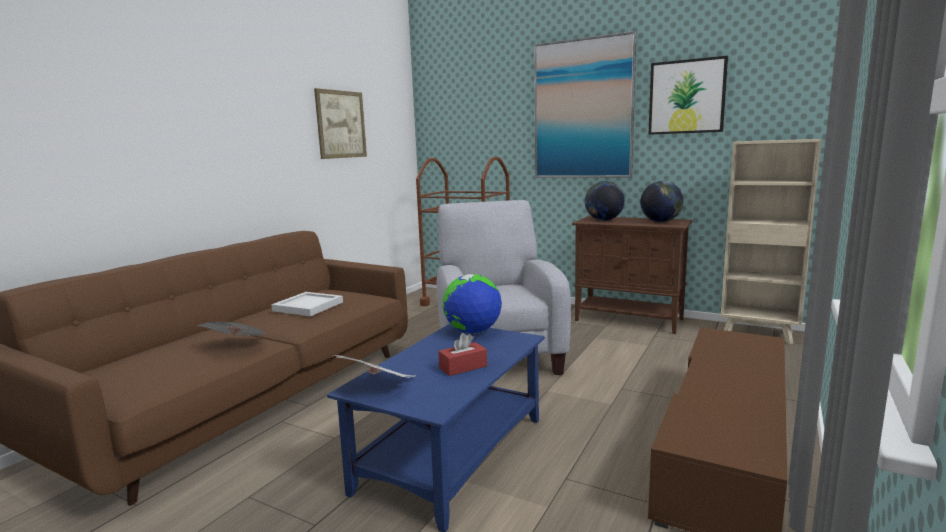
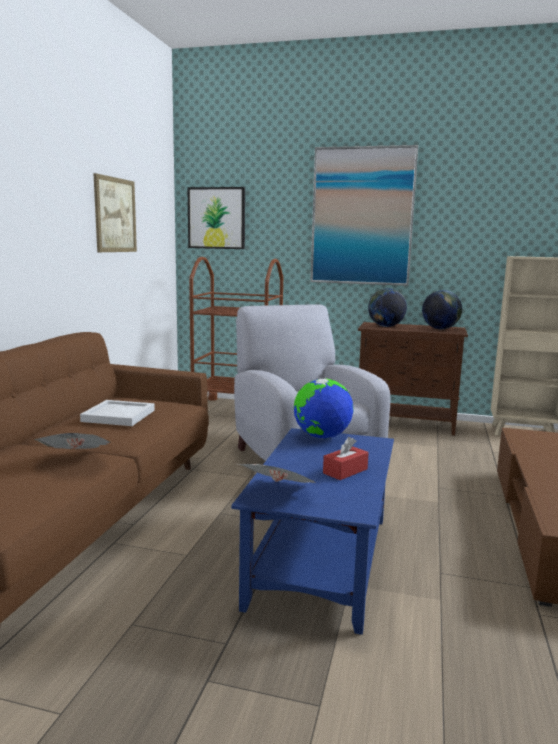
camera: 15 degrees left, 0 degrees up
(686, 97) = (463, 212): picture -> picture (216, 218)

